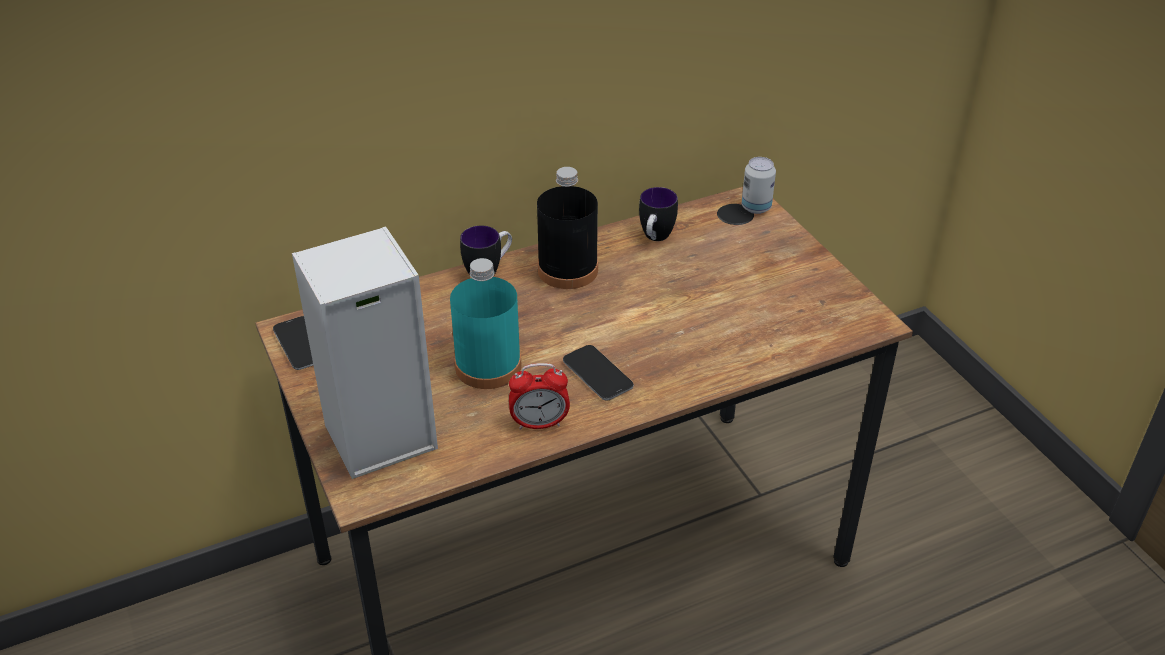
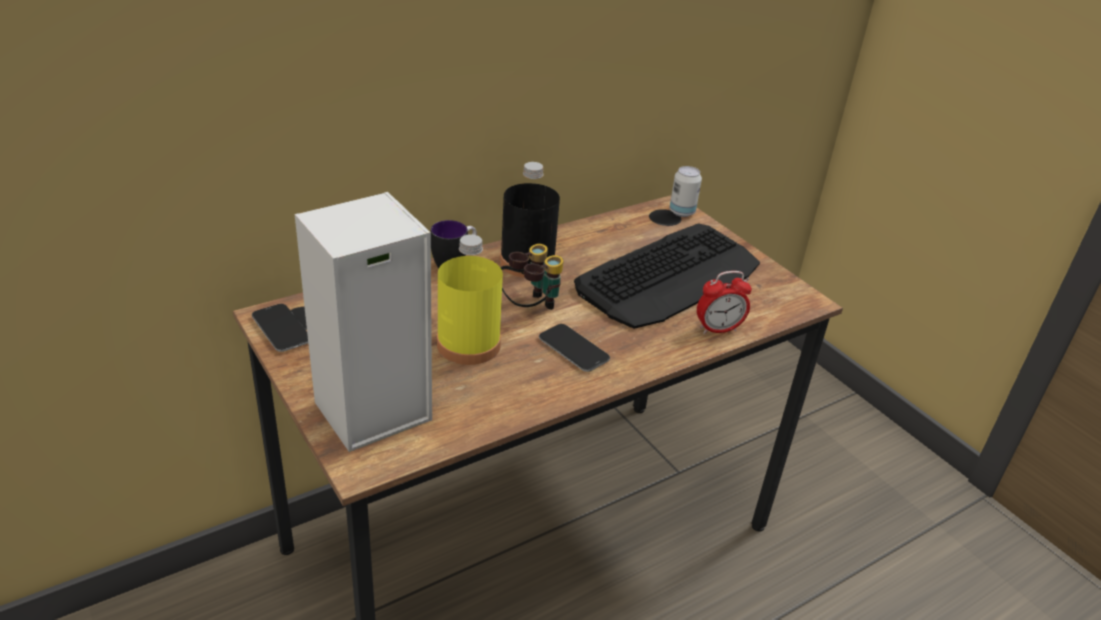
camera: 10 degrees left, 5 degrees down
(488, 366) = (468, 344): turquoise bottle -> yellow bottle
(539, 423) = (527, 394): alarm clock -> alarm clock (718, 329)
(560, 324) = (529, 307): none -> binoculars
(655, 238) = (600, 236): mug -> none
(722, 289) = (670, 277): none -> keyboard

